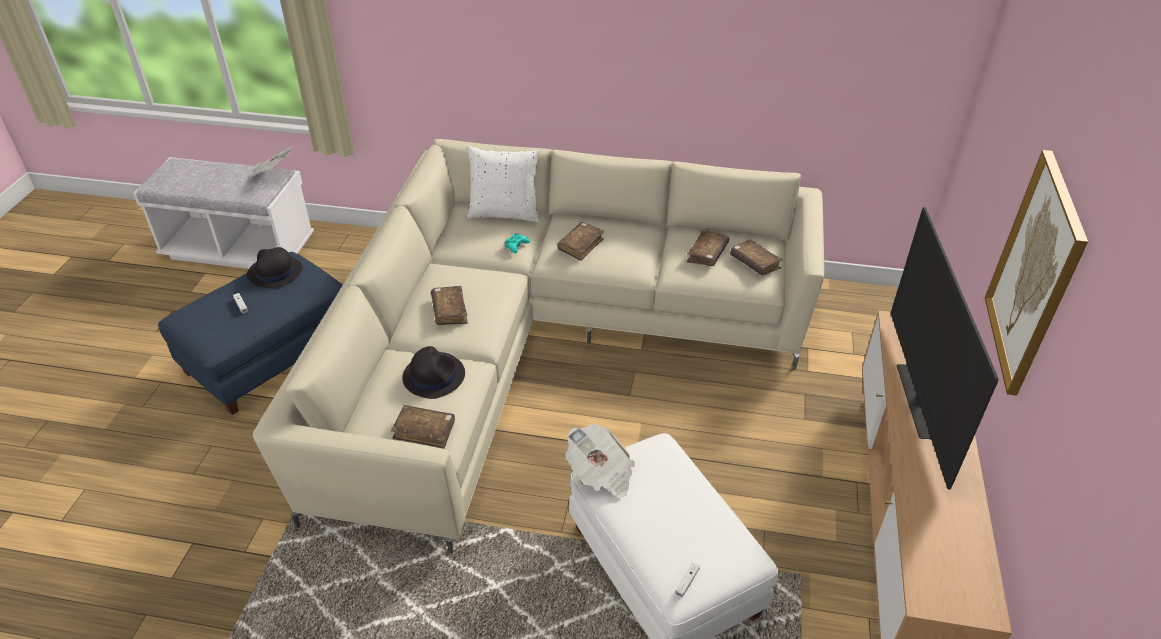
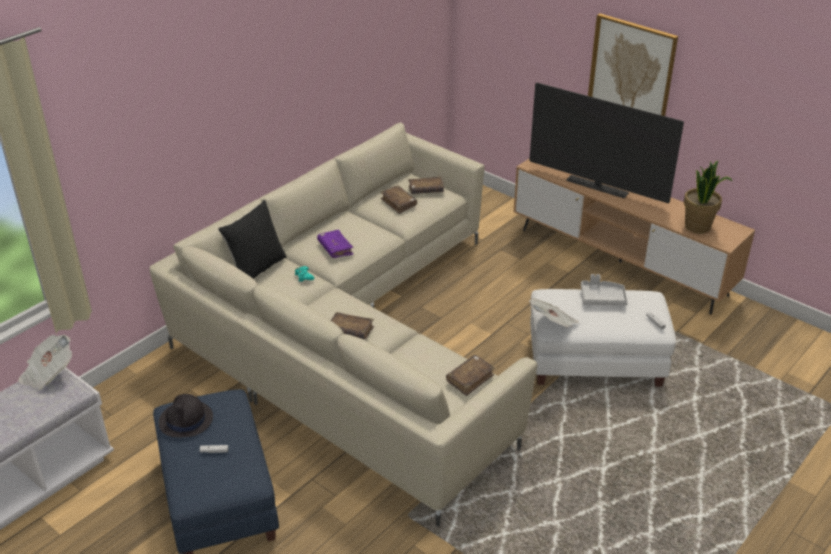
camera: 60 degrees left, 5 degrees down
(433, 375) = (416, 359): black hat -> none
(504, 213) = (256, 268): white pillow -> black pillow
(580, 245) = (335, 248): brown book -> purple book
(694, 504) = (602, 298): none -> grey tray
(937, 550) = (698, 227): none -> potted plant

